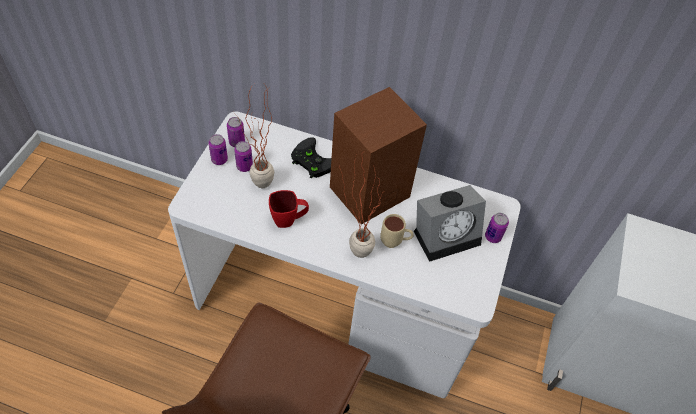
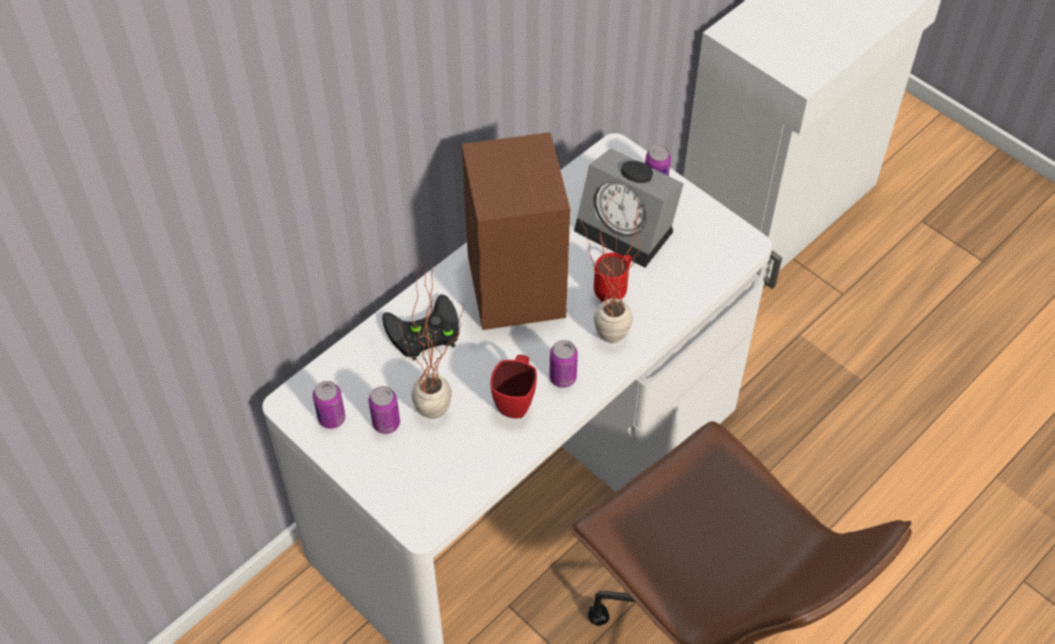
camera: 60 degrees left, 0 degrees up
(219, 159) = (354, 453): can -> can (562, 378)
(395, 242) = (614, 291): beige mug -> red mug
(447, 234) = (628, 229): alarm clock -> alarm clock turned 120 degrees clockwise

